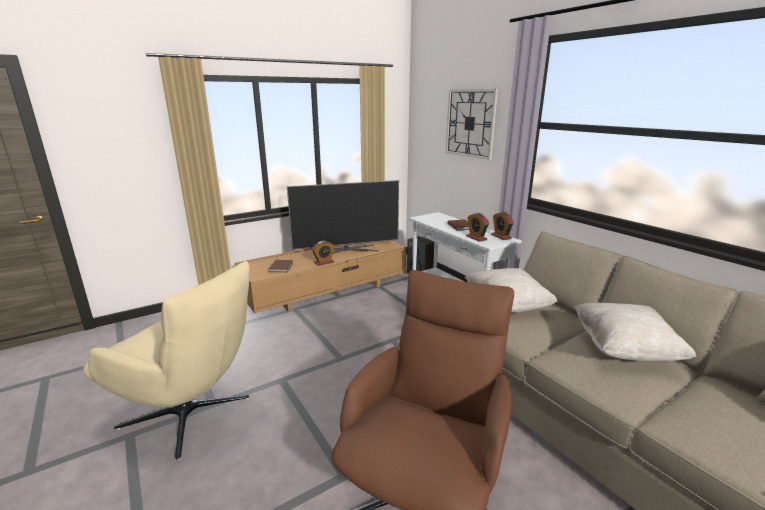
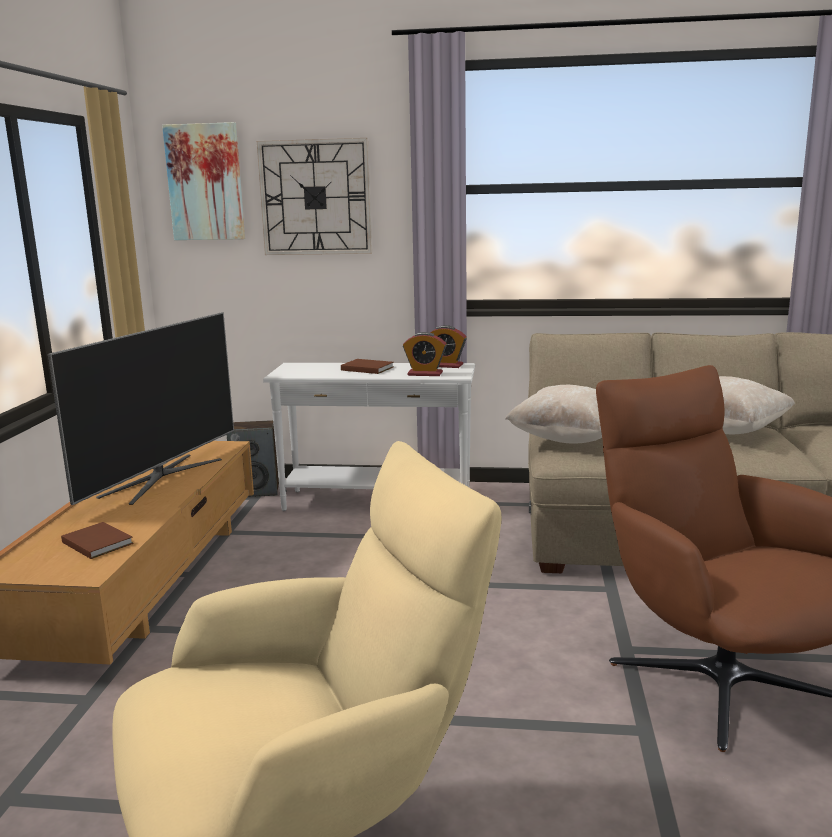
camera: 50 degrees left, 5 degrees down
(324, 262) = (166, 505): alarm clock -> none
(429, 111) = (205, 182): none -> picture

